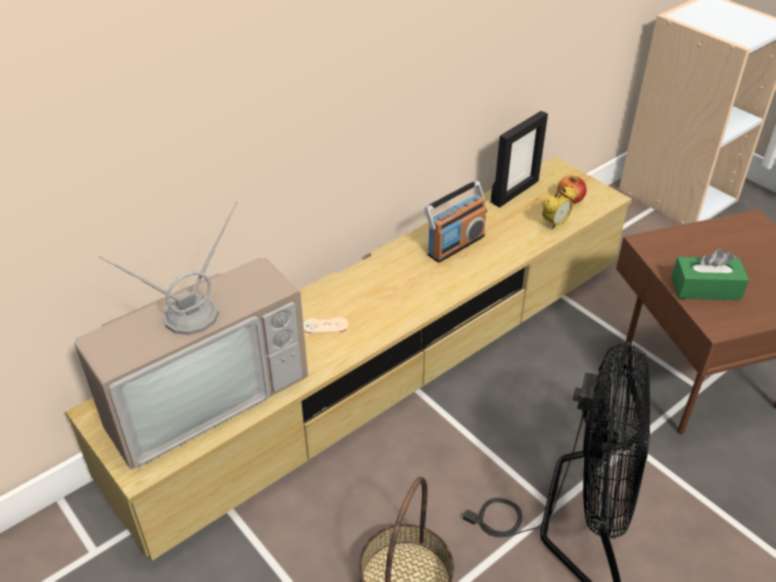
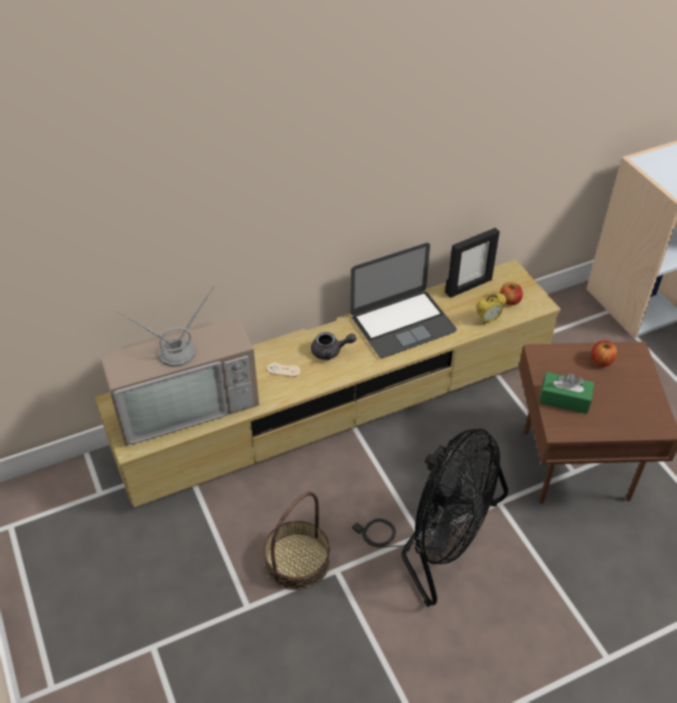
camera: 15 degrees right, 5 degrees up
(378, 293) = (331, 351): none -> grey teapot
(455, 245) = (402, 323): radio -> laptop
(723, 238) = (601, 361): none -> apple

